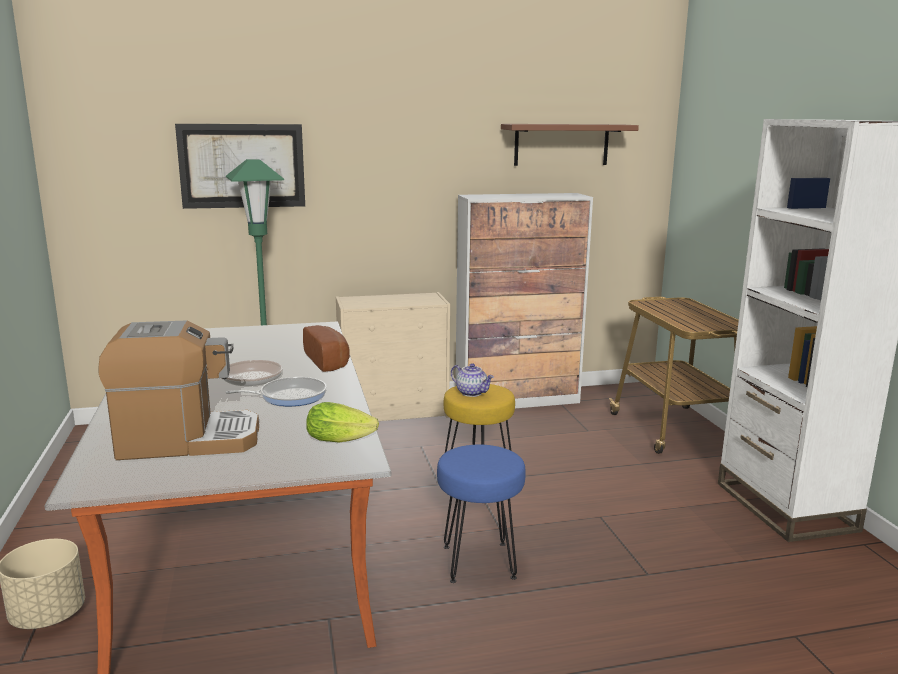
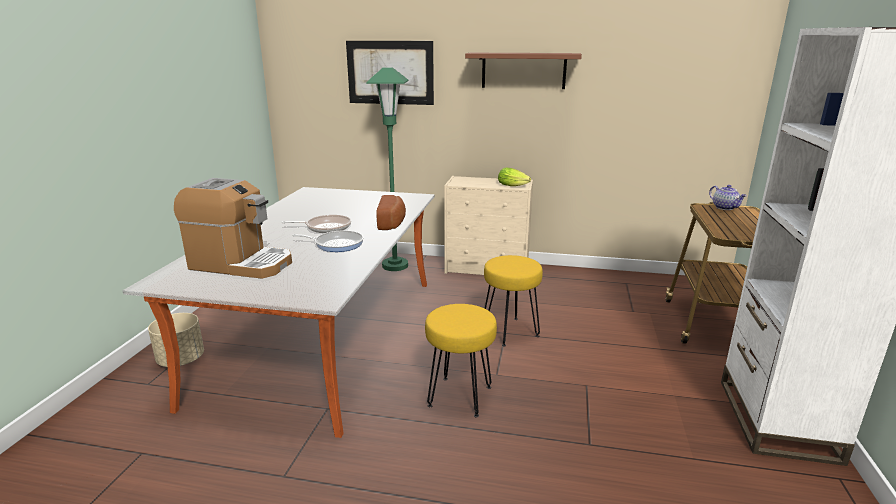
camera: 25 degrees right, 5 degrees up
(343, 439) = (333, 281): lettuce -> lettuce (514, 185)
(472, 393) = (507, 263): teapot -> teapot (725, 208)
(479, 562) = (460, 397): blue stool -> yellow stool
(518, 401) = (591, 276): cabinet -> none
(561, 144) = (654, 58): brown shelf -> brown shelf (523, 70)

